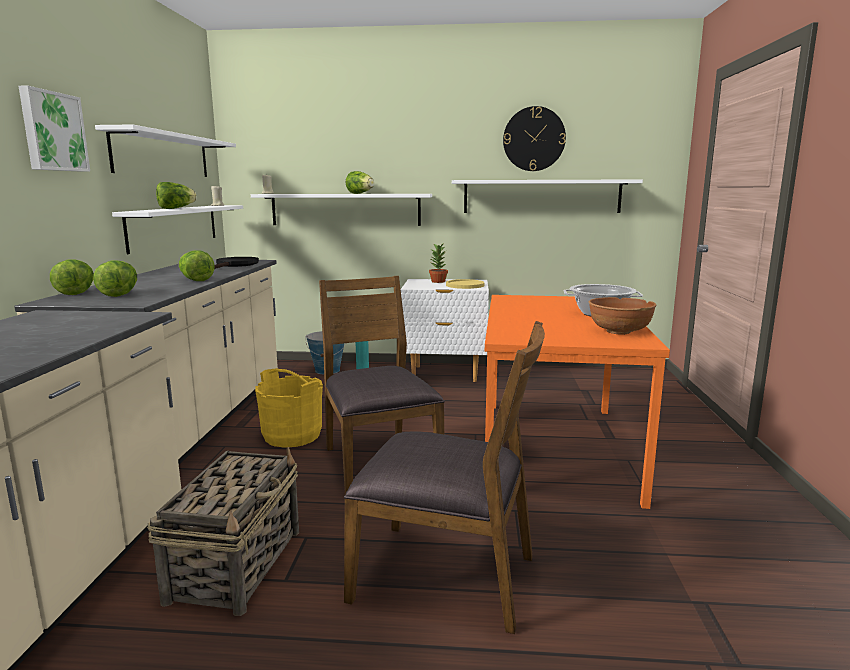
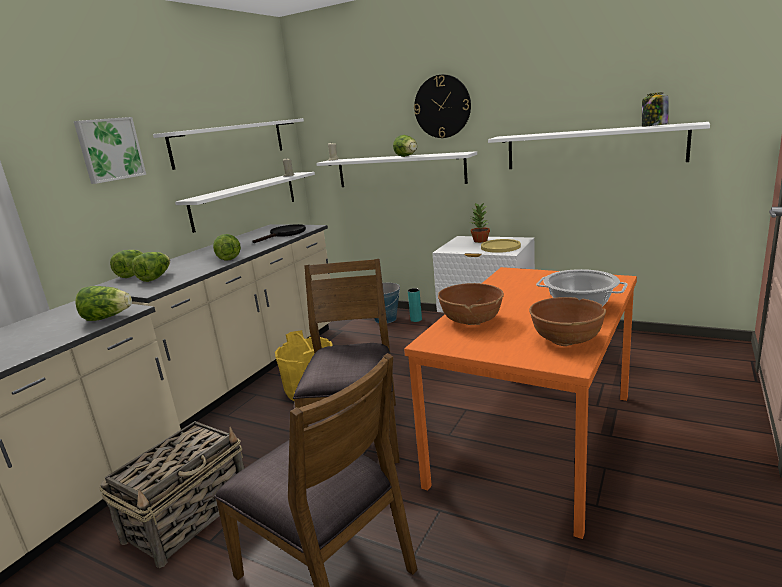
camera: 25 degrees right, 5 degrees up
(176, 208) = (238, 188): lettuce -> lettuce (107, 318)
(520, 325) = (471, 320): none -> brown bowl
(534, 139) = (582, 84): wall clock -> wall clock (442, 106)
(596, 179) = (653, 126): none -> jar

